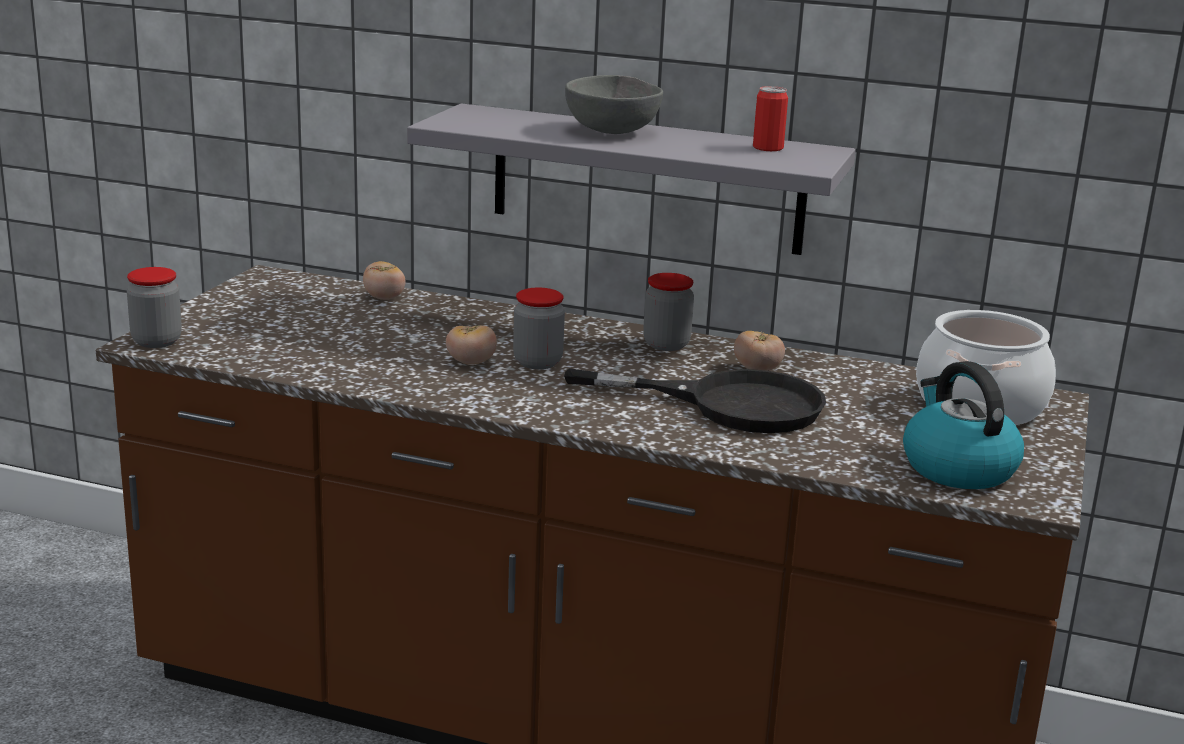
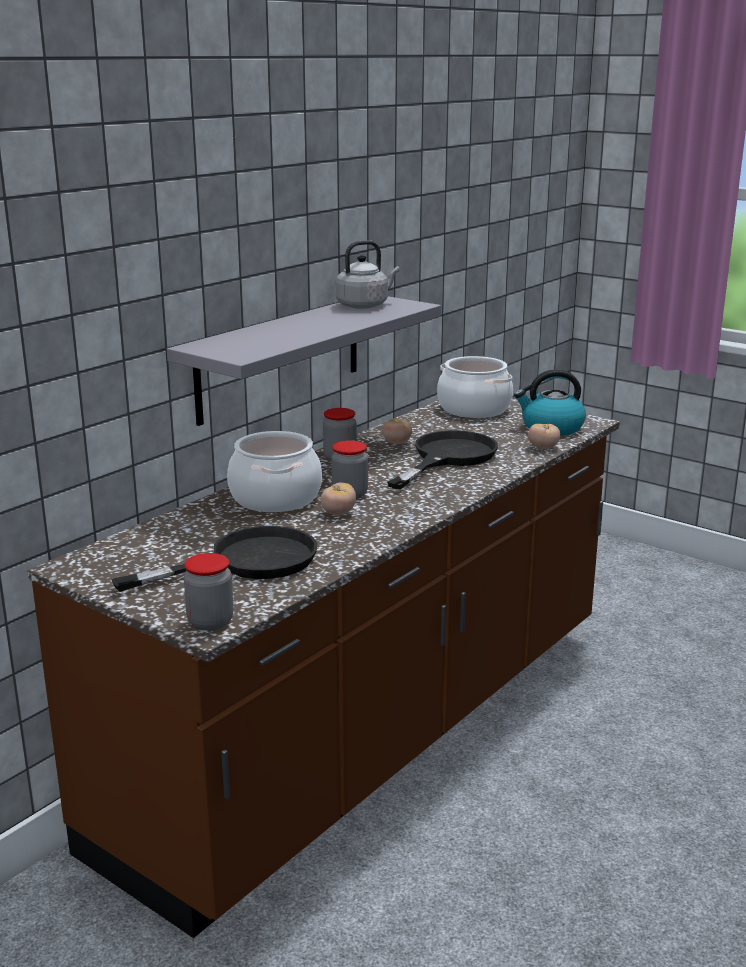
camera: 70 degrees left, 0 degrees up
(306, 337) = (245, 562): none -> black frying pan
(384, 298) = (174, 527): tomato -> tomato (543, 448)
(498, 328) = (275, 498): none -> cooking pot
(614, 131) = (298, 325): grey bowl -> none
(768, 148) = (364, 305): can -> grey kettle

